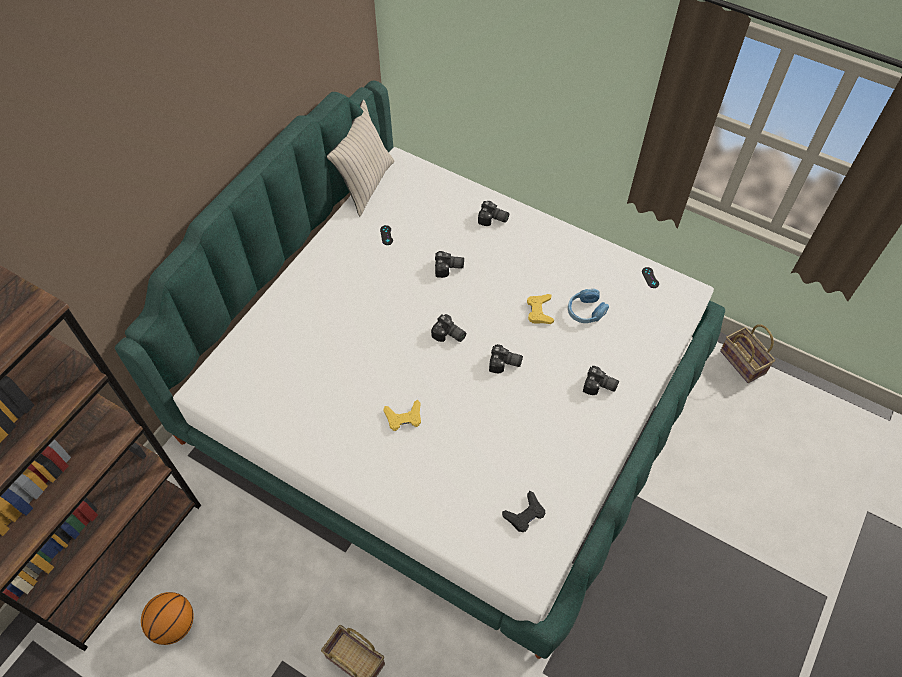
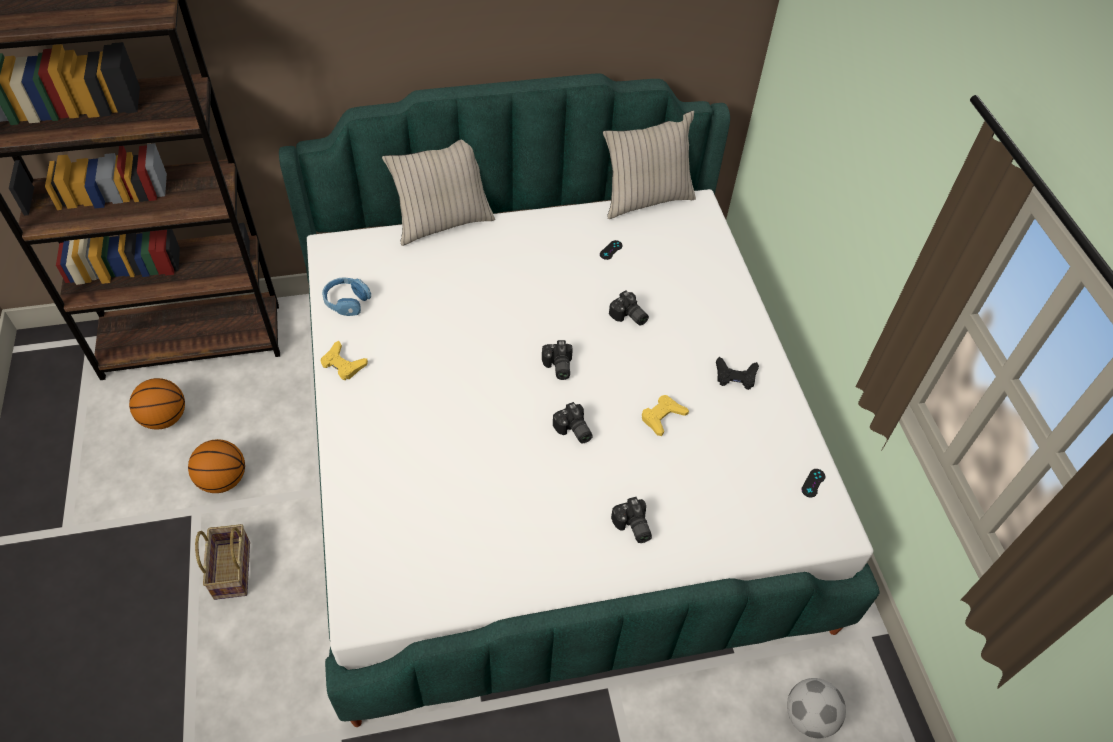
camera: 45 degrees right, 5 degrees down
(257, 307) = (443, 222): none -> beige pillow
(272, 617) = (223, 479): none -> basketball
(404, 418) = (437, 395): yellow game controller -> yellow game controller (343, 364)
(493, 219) = (721, 310): camera -> none
(525, 514) = (426, 560): black game controller -> black game controller (735, 376)
(585, 311) = (706, 455): blue headphones -> blue headphones (346, 301)
(731, 408) = (809, 716): none -> football
(744, 362) = (880, 690): basket -> none

